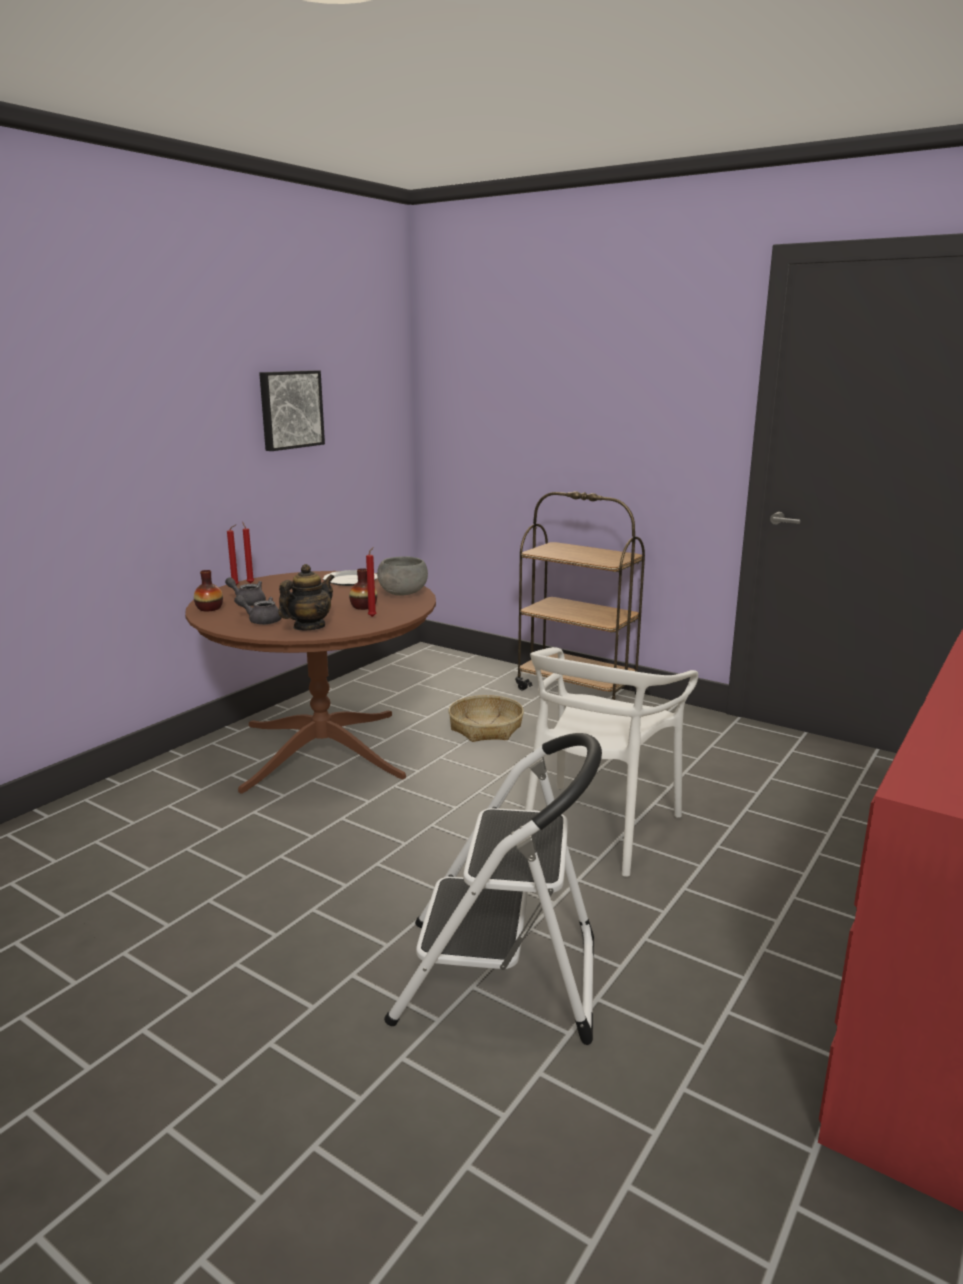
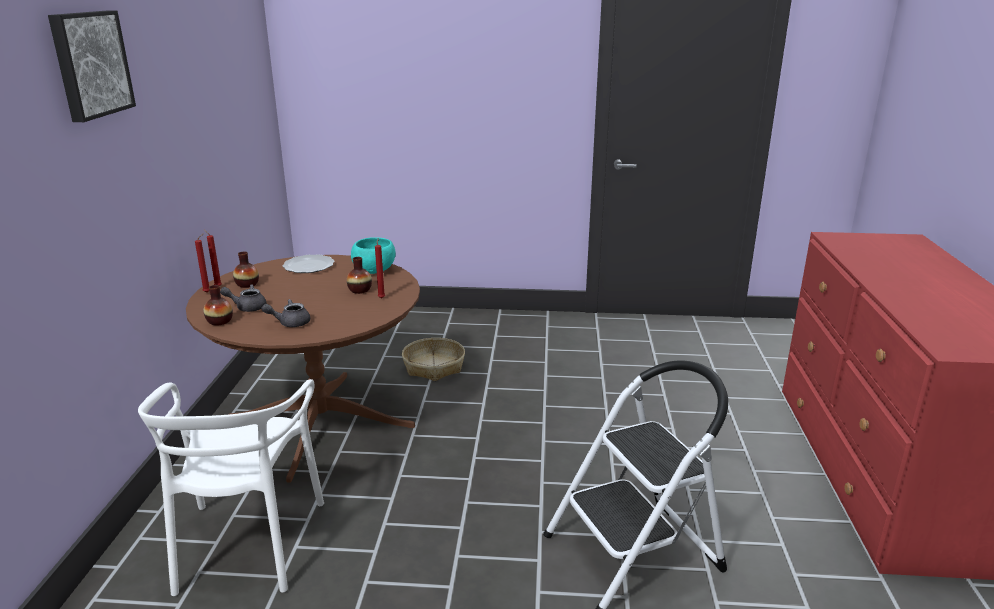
camera: 30 degrees left, 5 degrees up
(276, 585) = (247, 284): none -> vase
(290, 409) = (206, 111): picture -> picture (90, 64)
(309, 627) = (343, 320): teapot -> none
(403, 594) = (374, 271): grey bowl -> turquoise bowl
(577, 692) = (471, 319): brown cart -> none
(597, 828) = (587, 422): white chair -> white chair (247, 544)

